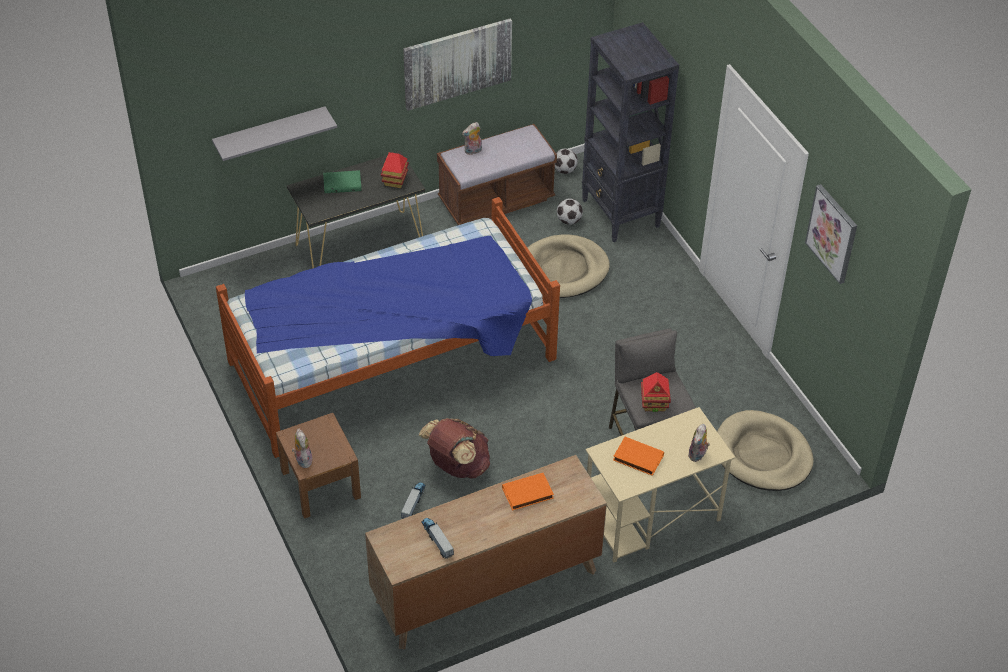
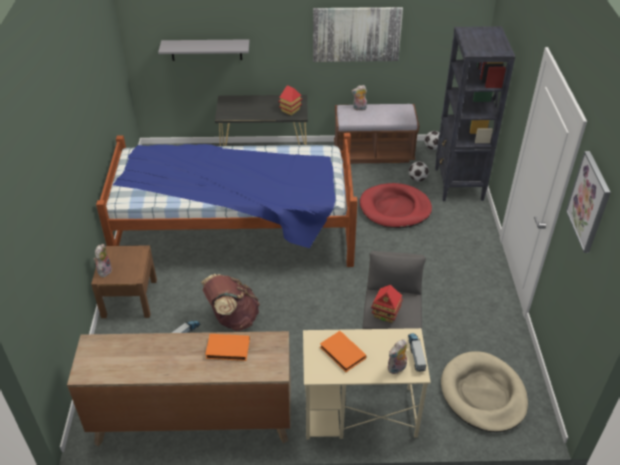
camera: 25 degrees right, 5 degrees down
(342, 183) = (254, 103): green book -> none
(437, 540) = (129, 360): toy truck -> toy truck (416, 354)
(563, 270) = (395, 208): beige dog bed -> red dog bed

